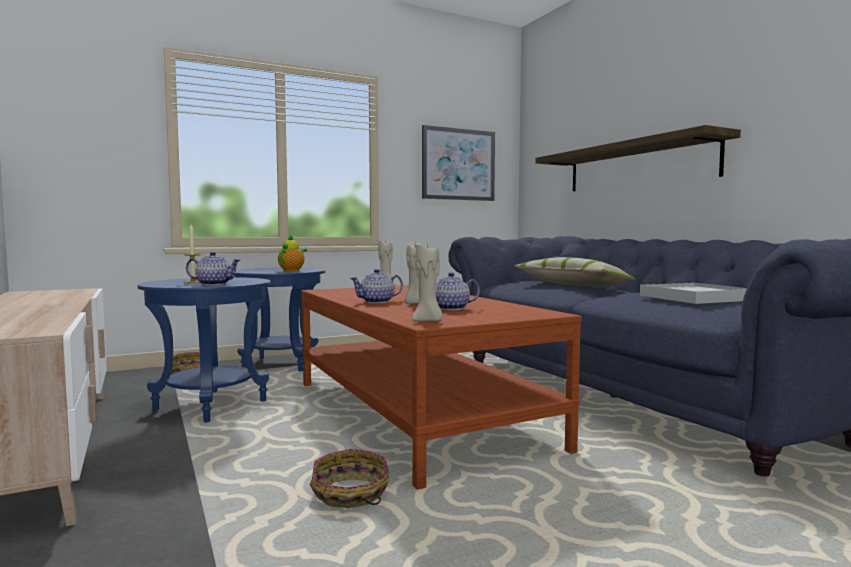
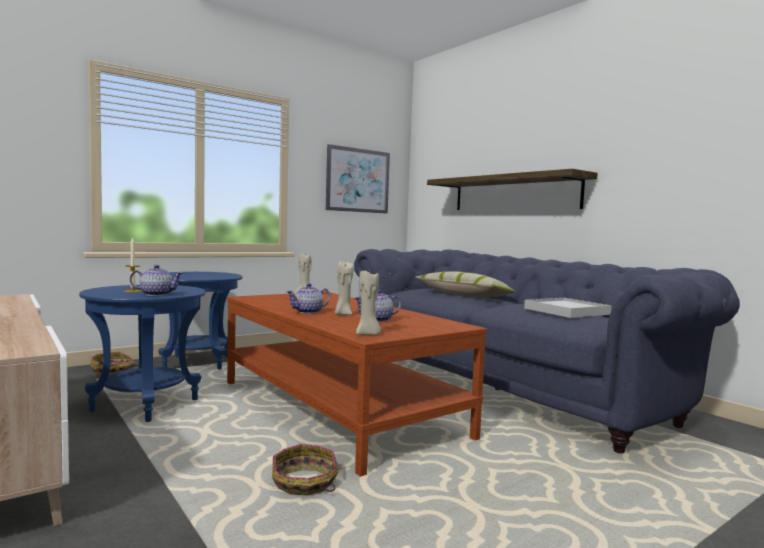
camera: 10 degrees left, 0 degrees up
(292, 271) = (213, 276): teapot -> none

